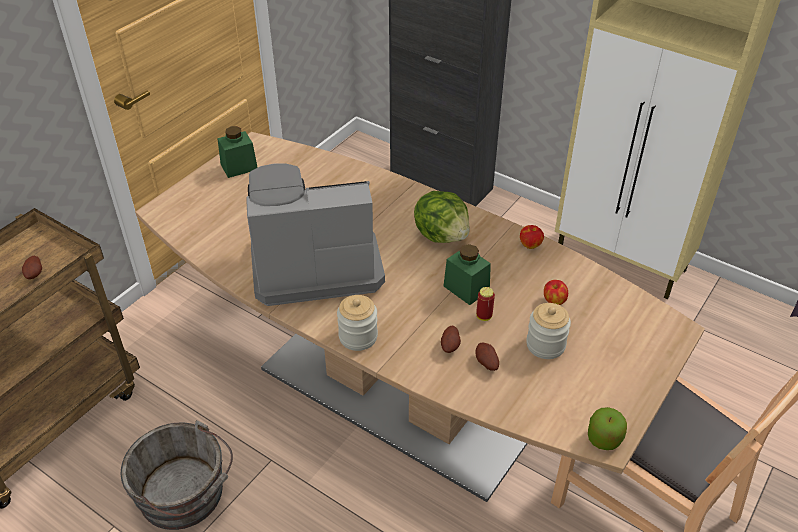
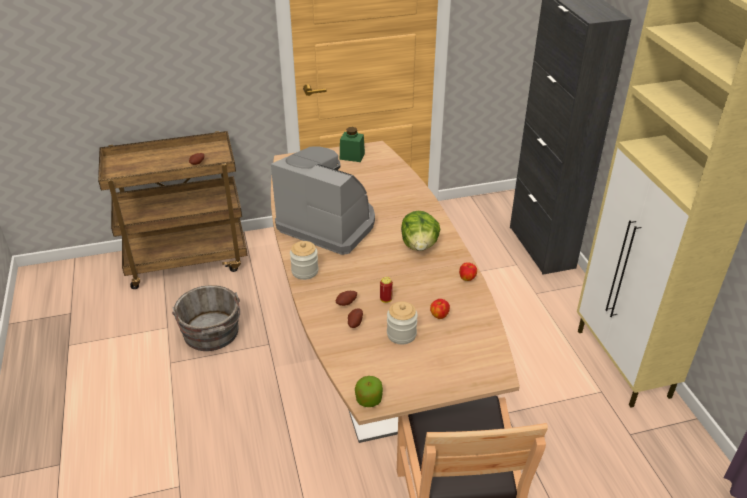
camera: 40 degrees right, 5 degrees down
(466, 288) = (395, 280): green jar -> none

